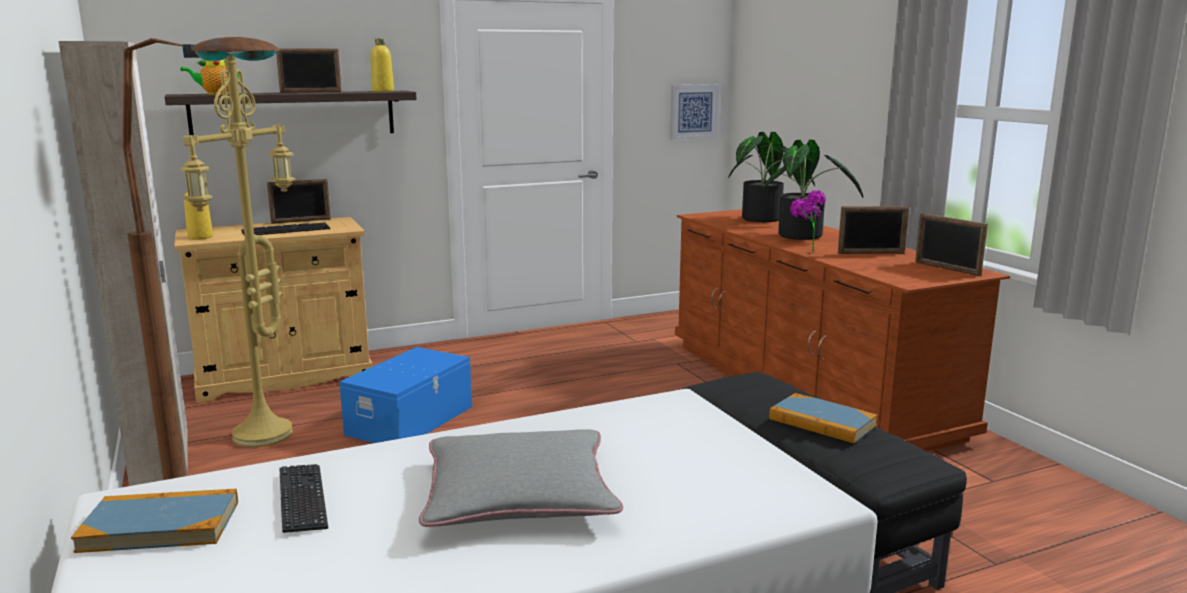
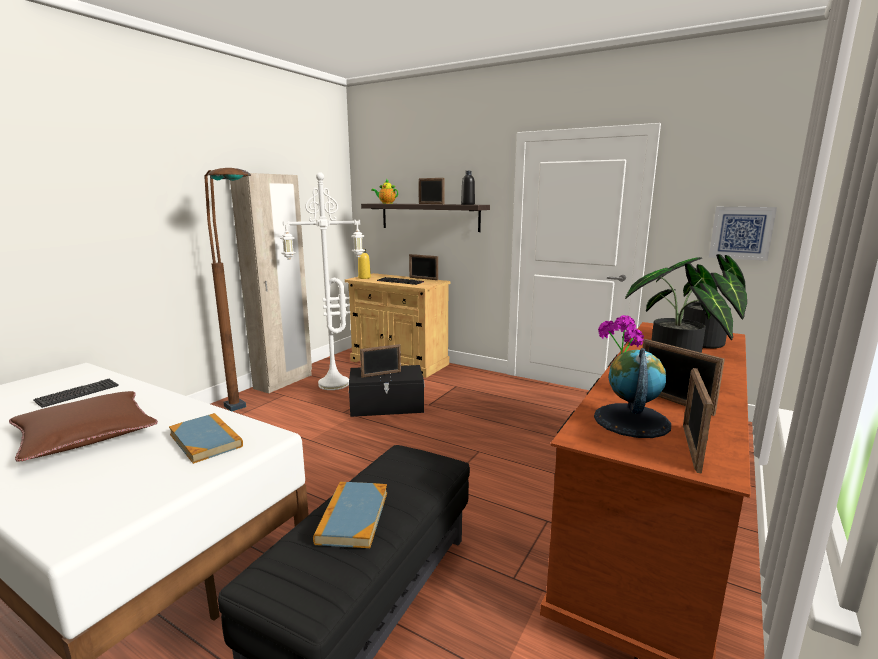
camera: 55 degrees right, 0 degrees up
(160, 526) = (50, 381): book -> book (206, 440)
(264, 436) = (332, 385): yellow floor lamp -> white floor lamp
(383, 91) = (467, 204): yellow bottle -> black bottle
(406, 371) = (381, 374): none -> picture frame
(412, 420) = (387, 405): blue storage box -> black storage box
(519, 494) = (86, 434): grey pillow -> brown pillow
(892, 268) = (631, 420): none -> globe

